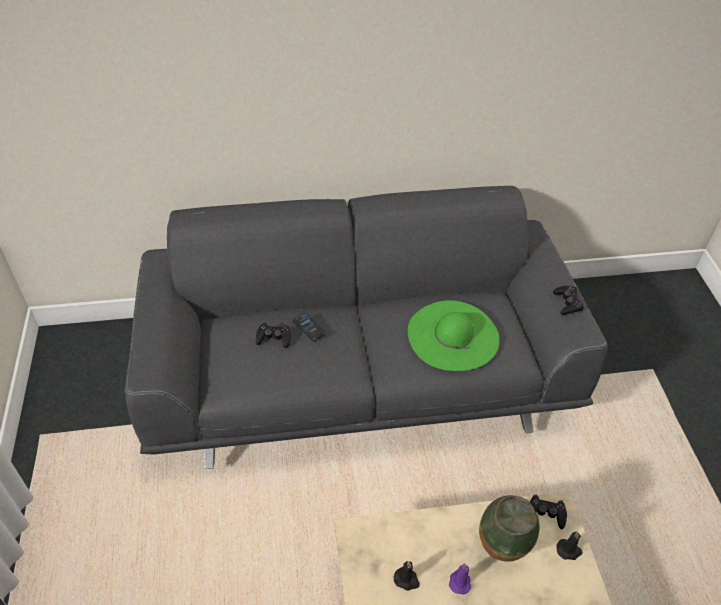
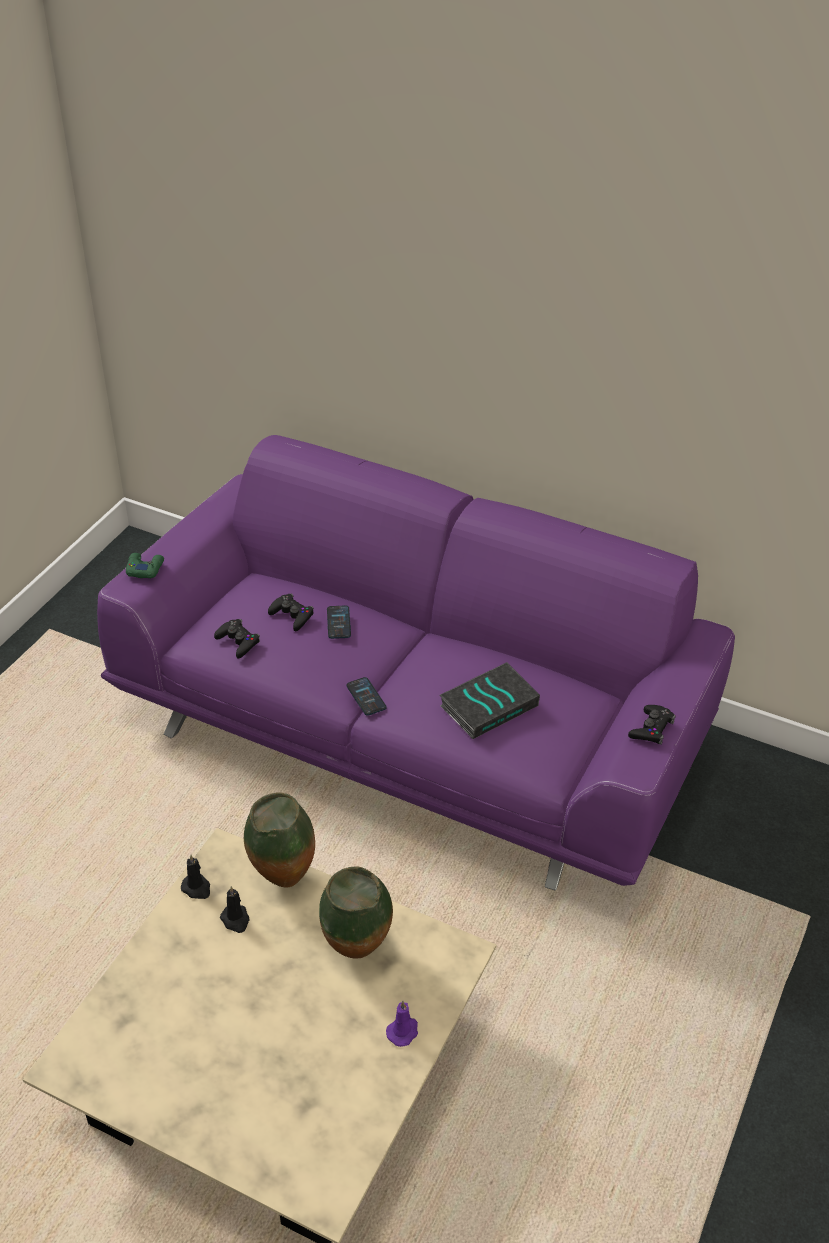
camera: 35 degrees right, 5 degrees down
(147, 356) = (144, 569): none -> green game controller
(359, 374) = (414, 731): grey sofa -> purple sofa
(371, 370) = (366, 697): none -> phone
(411, 531) = (282, 881): none -> vase
(453, 335) = (489, 704): green hat -> book
(459, 581) = (287, 953): purple candle -> purple candle (403, 1031)
(545, 513) = (444, 949): black game controller -> black game controller (238, 641)
(569, 550) = (433, 997): black candle -> black candle (197, 888)

